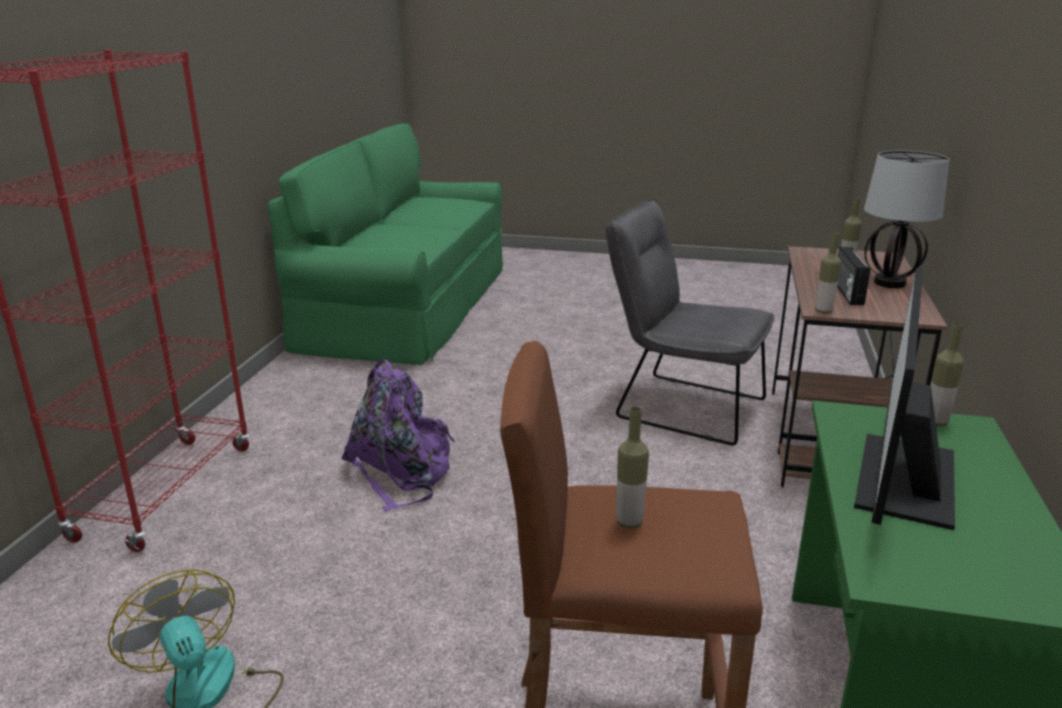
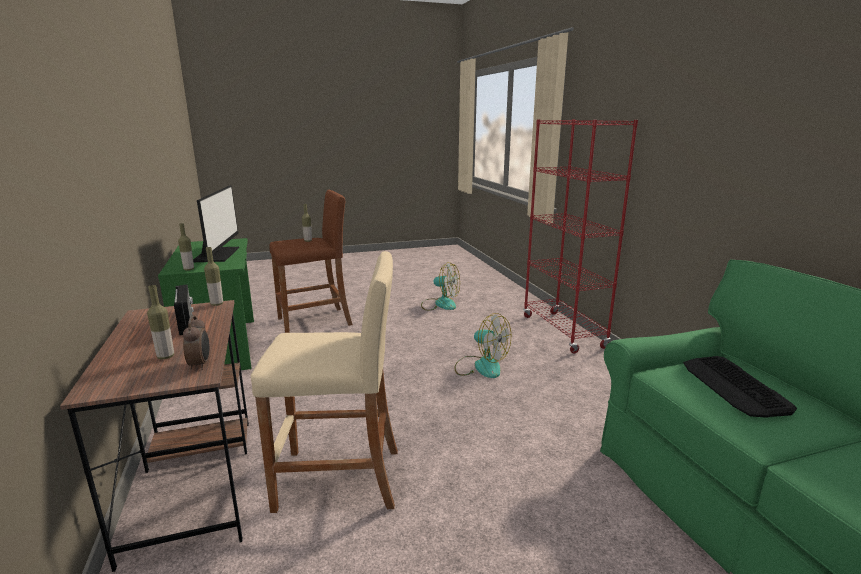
camera: 150 degrees right, 5 degrees down
(400, 236) = (734, 386): none -> keyboard
(401, 472) = (481, 366): purple backpack -> fan
(680, 406) = (339, 479): grey chair -> beige stool
(809, 257) = (200, 364): none -> alarm clock
(889, 283) = (135, 342): table lamp -> none

